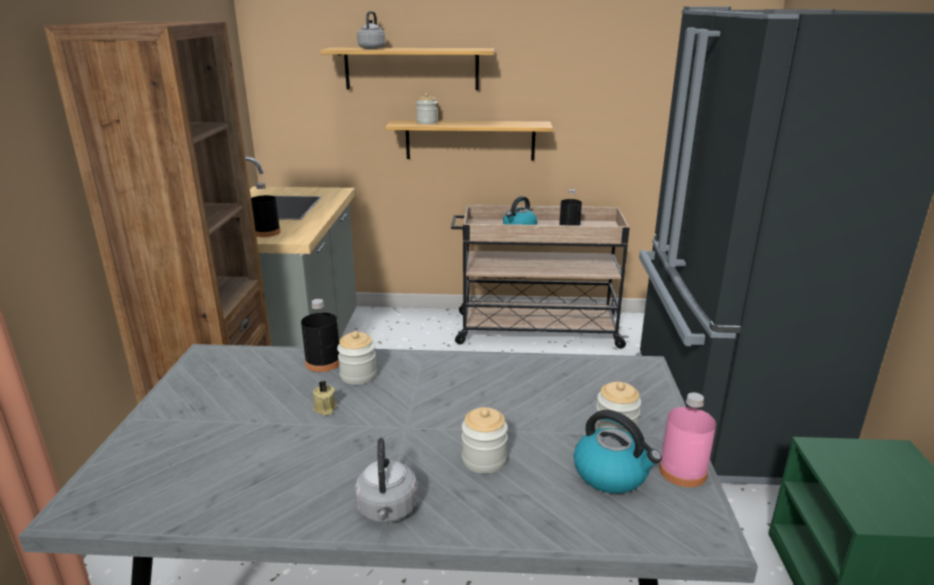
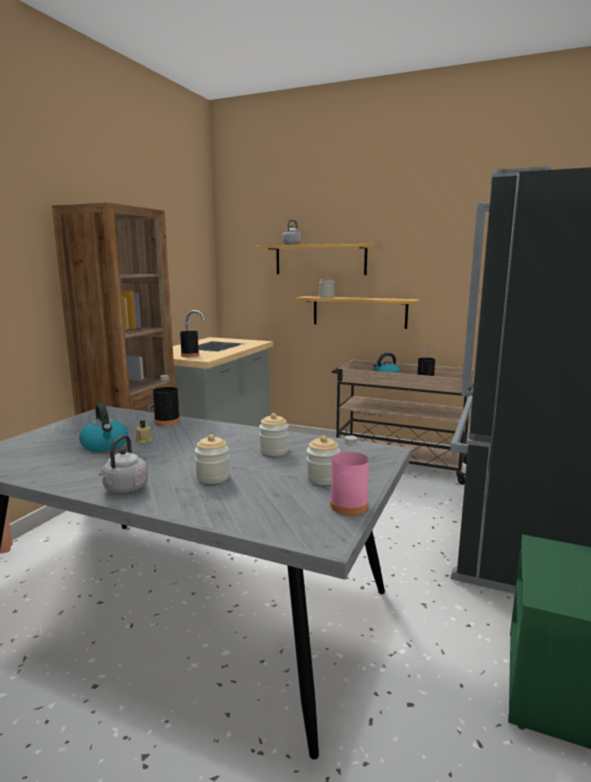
camera: 20 degrees right, 10 degrees down
(358, 375) = (181, 429): jar -> jar (274, 451)
(612, 474) = (293, 498): kettle -> kettle (105, 446)

